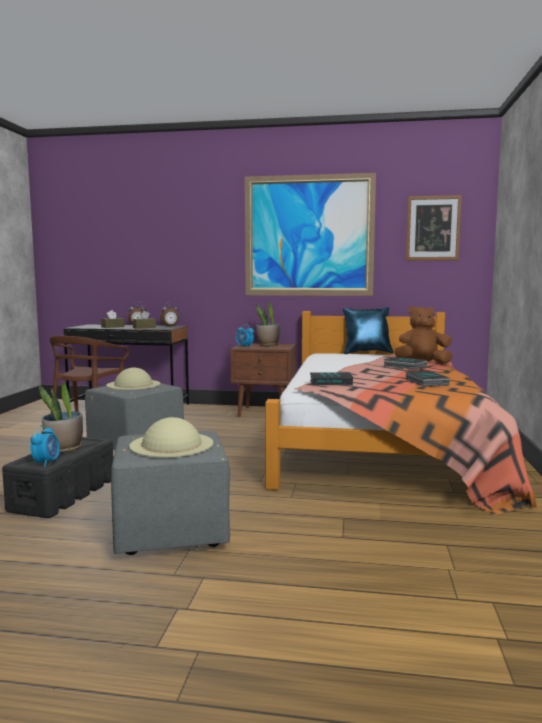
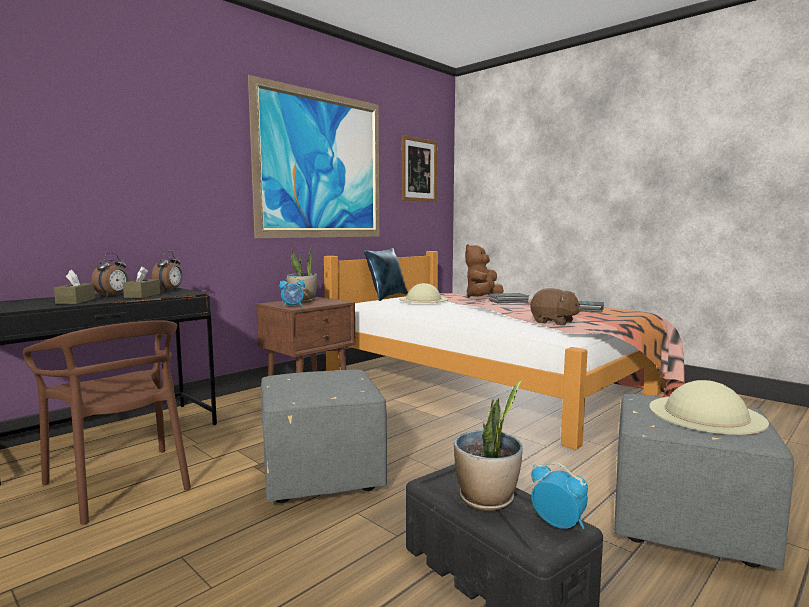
camera: 55 degrees left, 0 degrees up
(133, 384) = (310, 381): beige hat -> beige hat (423, 299)
(331, 382) = (554, 322): book -> brown plush toy

